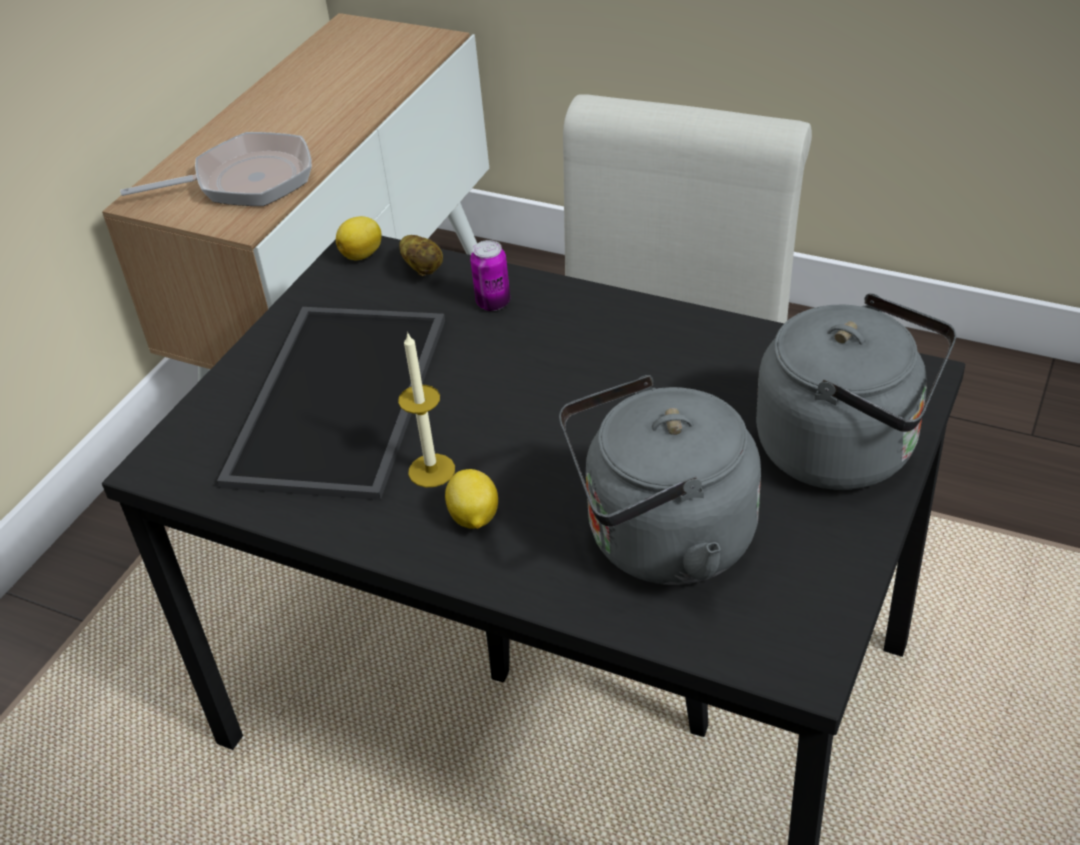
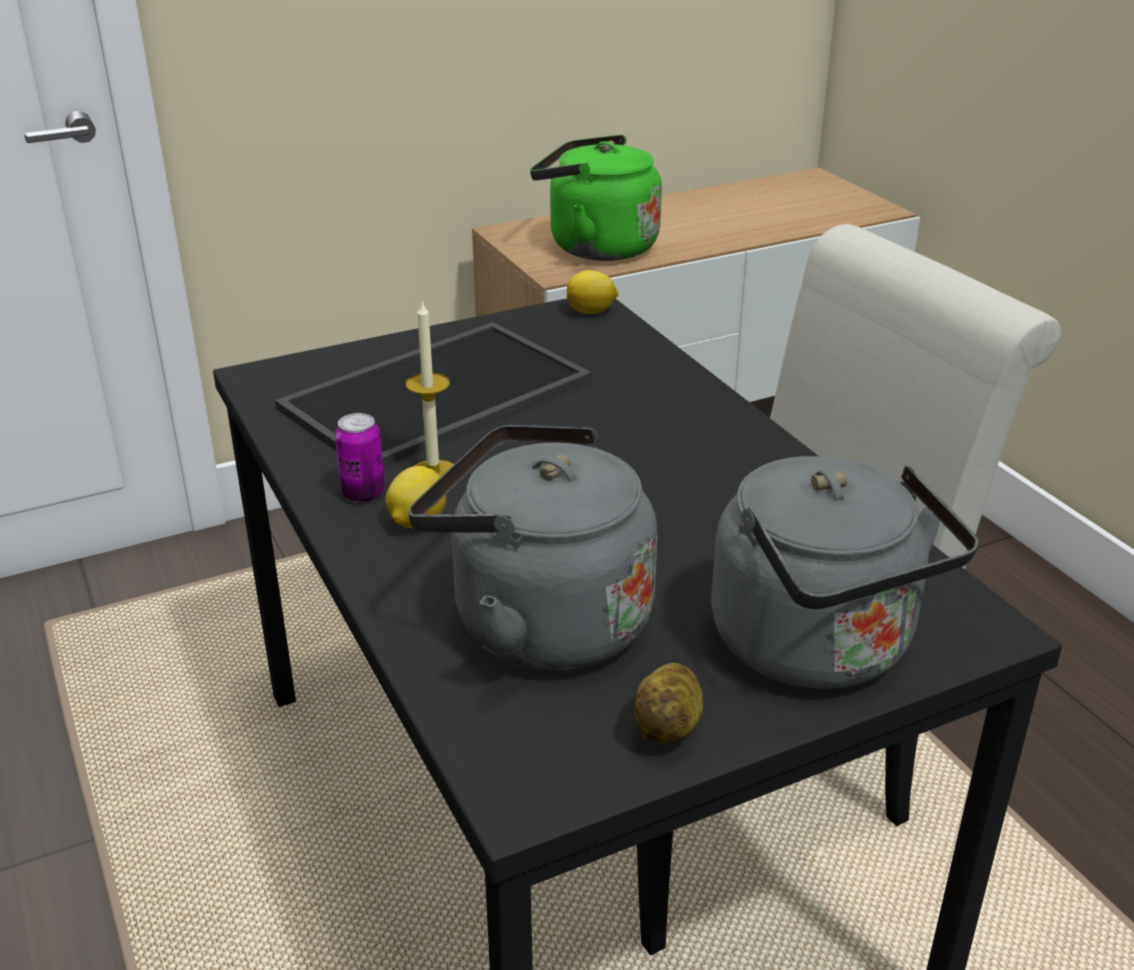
camera: 35 degrees right, 10 degrees down
(245, 181) = (596, 247): frying pan -> green kettle
(423, 268) = (625, 339): potato -> potato (670, 725)
(493, 303) = (648, 386): can -> can (363, 494)

